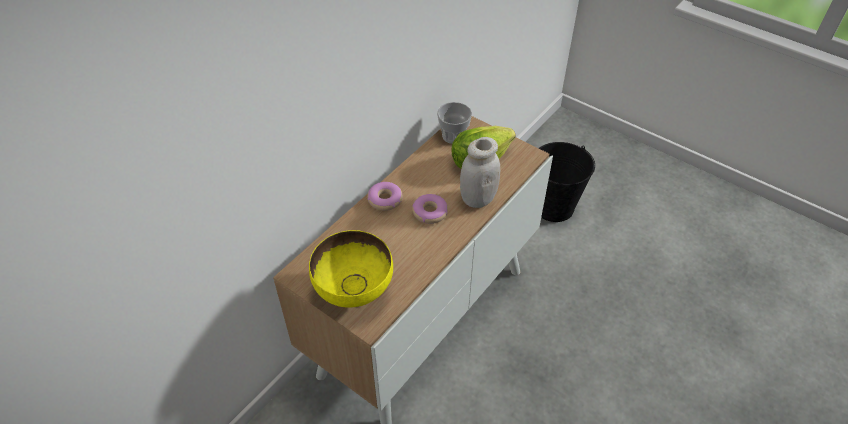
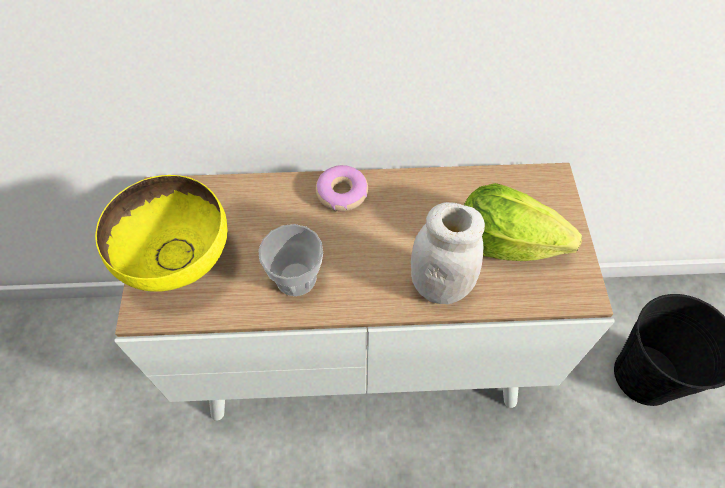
camera: 50 degrees right, 10 degrees up
(430, 212) = (366, 250): donut -> none
(453, 136) = (517, 185): cup -> cup (296, 278)

